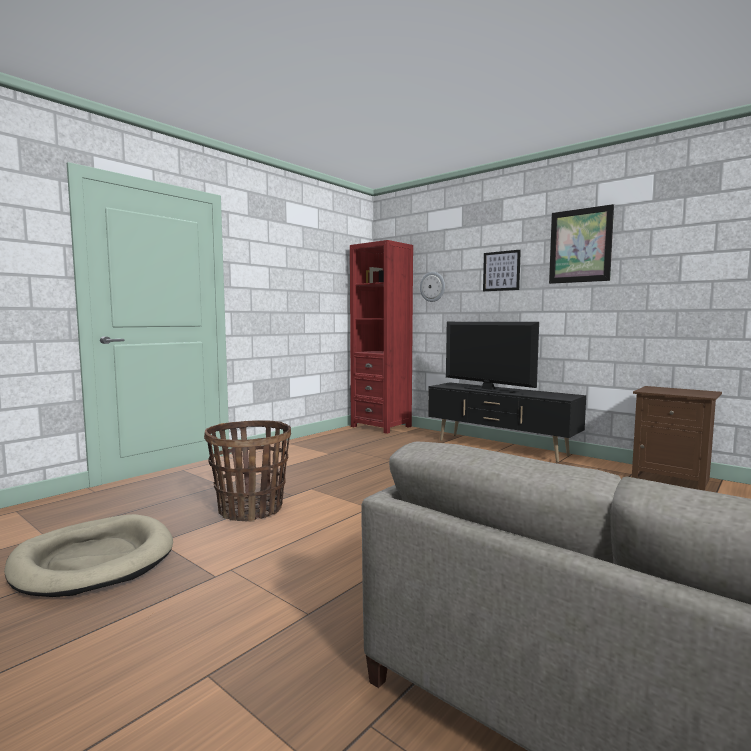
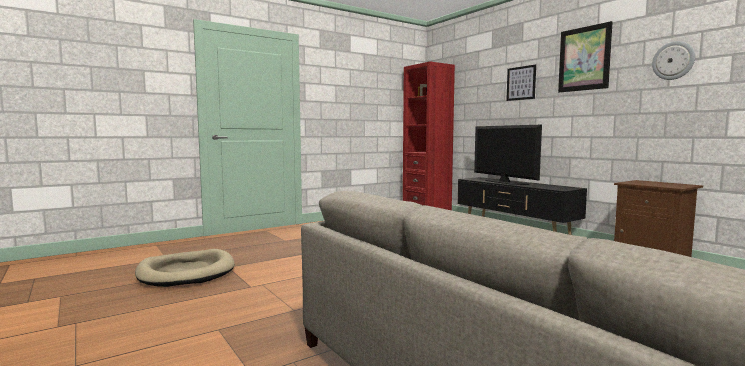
camera: 15 degrees right, 0 degrees up
(251, 509) = (295, 255): basket -> none
(432, 286) = (469, 98): wall clock -> wall clock (673, 60)

